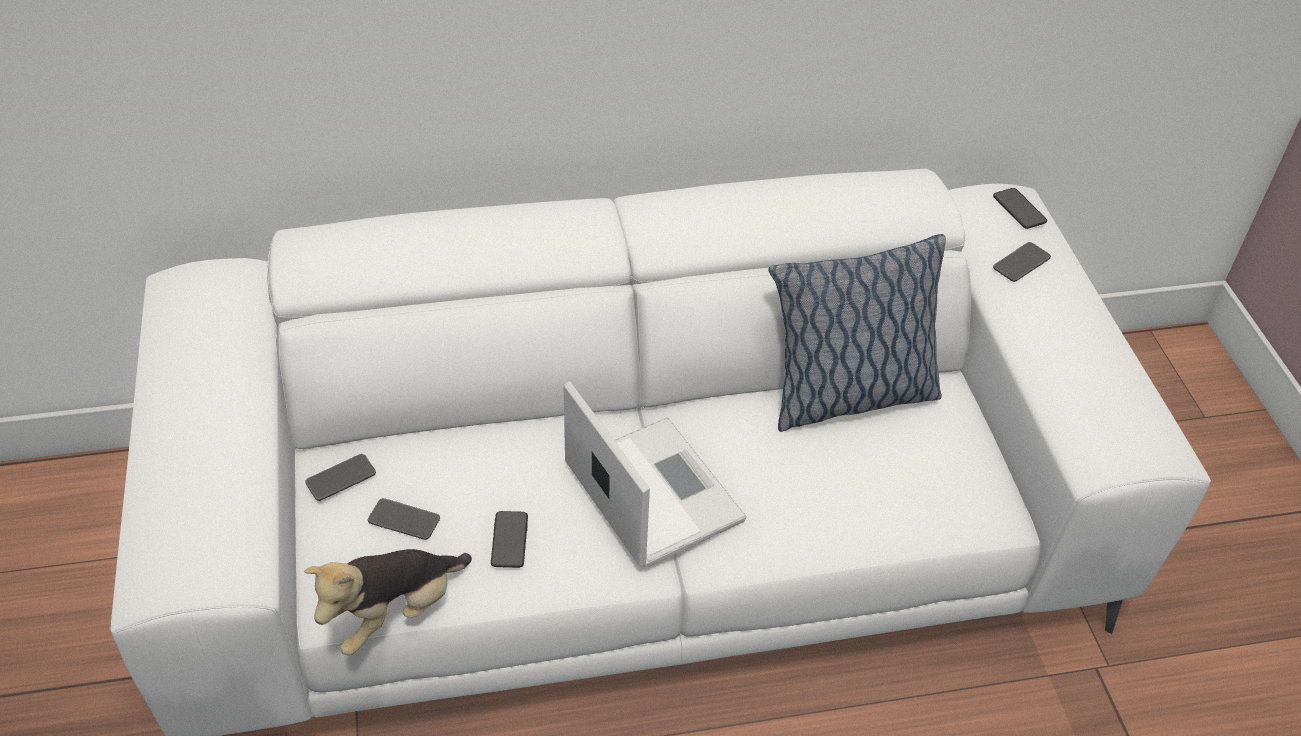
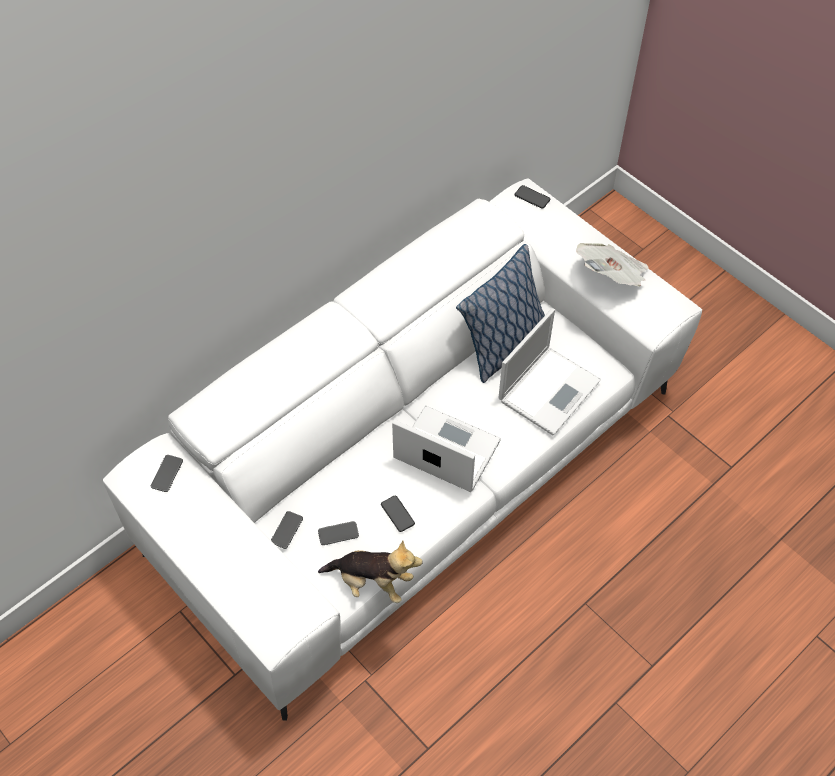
camera: 30 degrees left, 10 degrees up
(394, 614) = (372, 582): plush toy -> plush toy turned 90 degrees counterclockwise
(878, 489) = (550, 389): none -> laptop
(1021, 263) = (553, 231): phone -> phone (167, 473)
(1076, 361) = (612, 276): none -> newspaper

